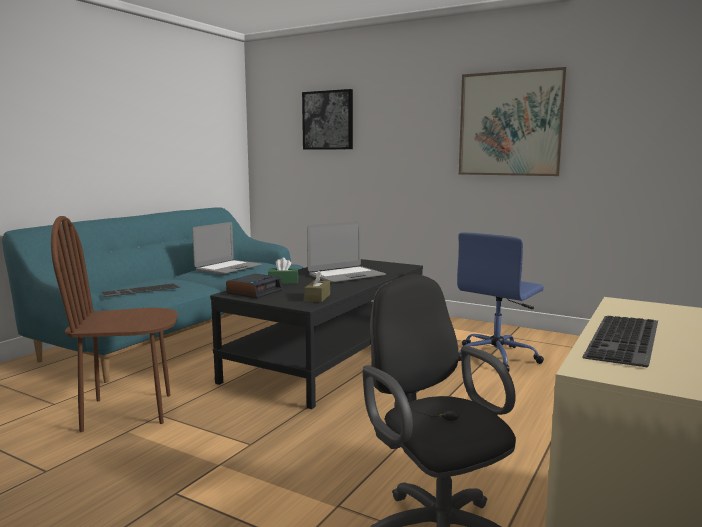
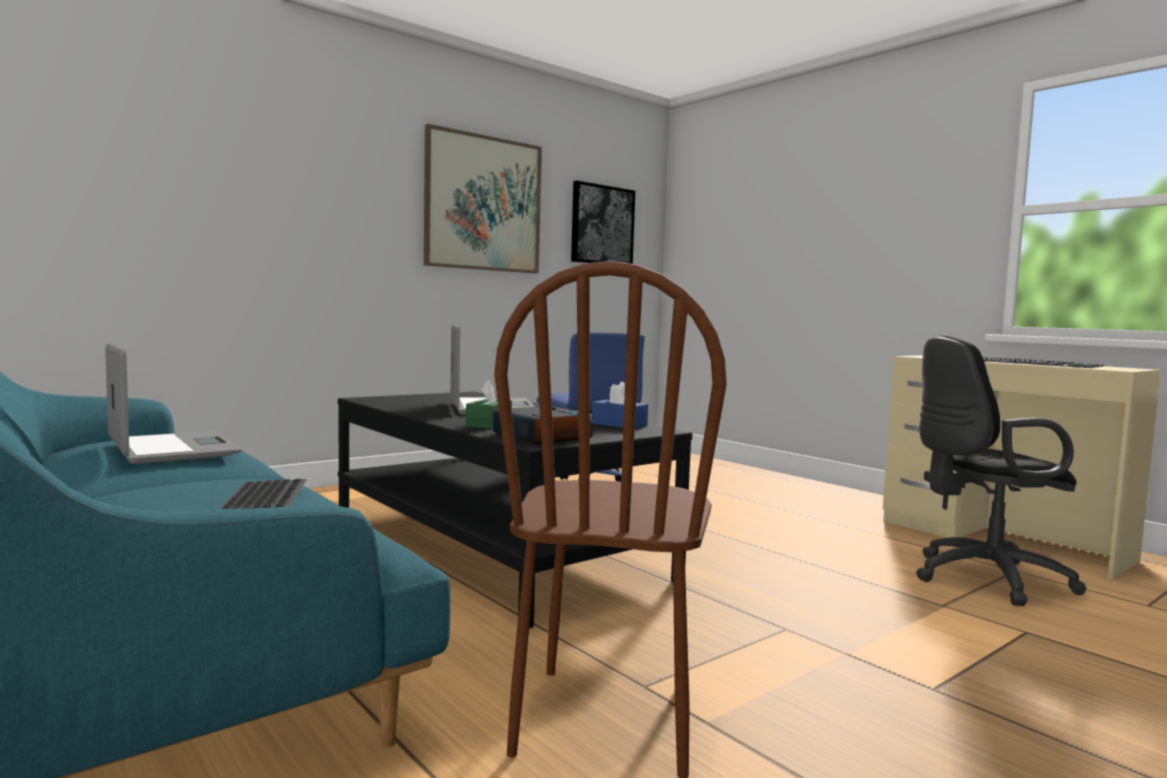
camera: 70 degrees left, 5 degrees down
(317, 298) = (619, 424): brown tissue box -> blue tissue box
(328, 120) = (170, 144): picture -> picture (602, 225)

